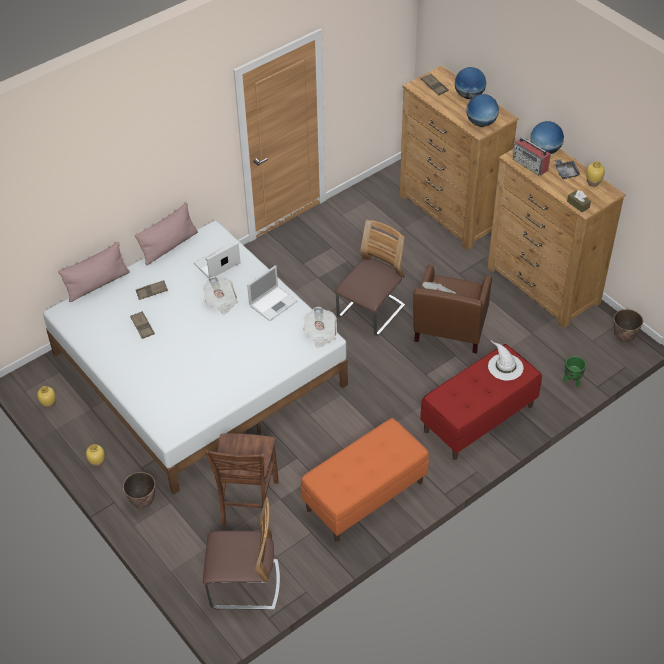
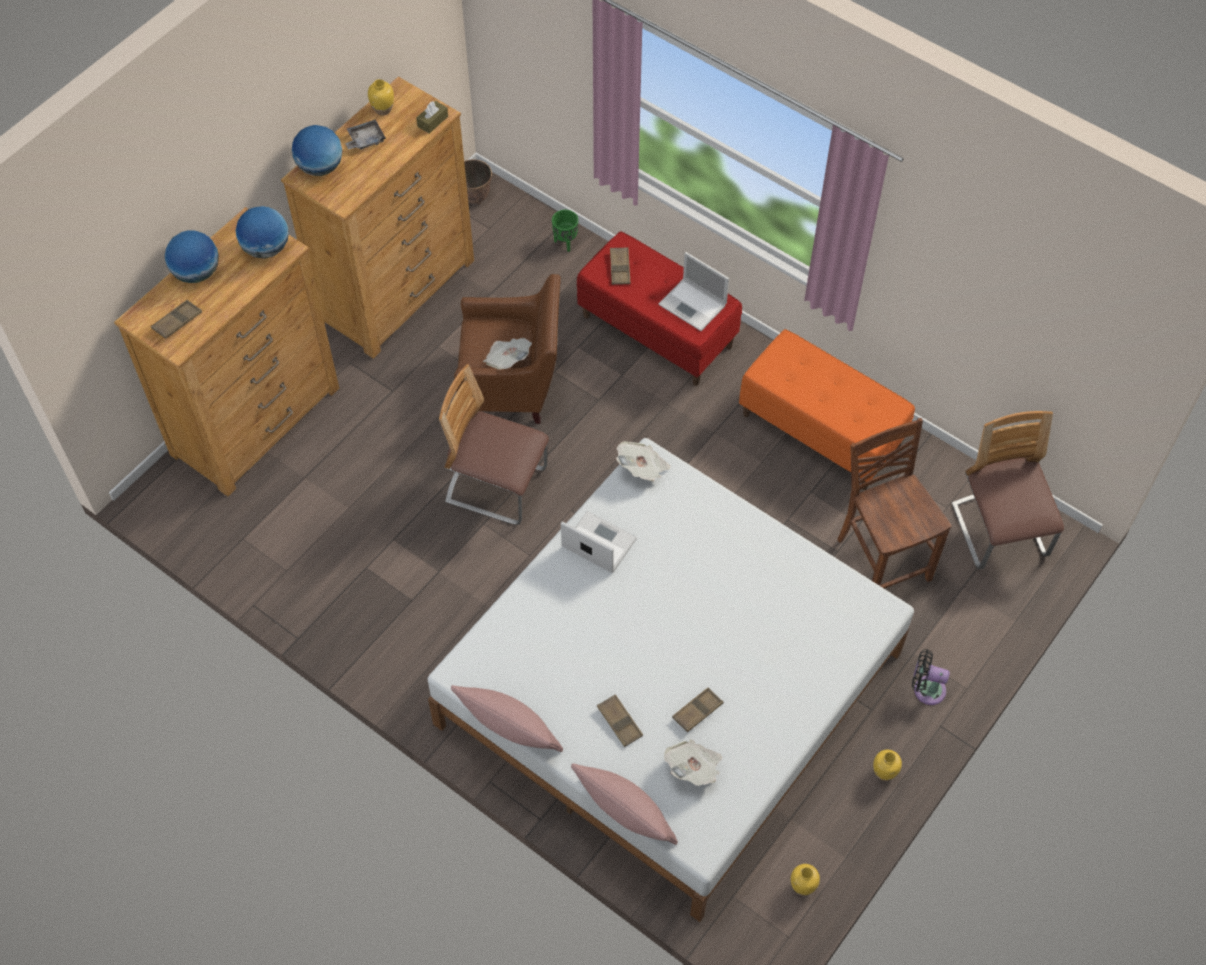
camera: 105 degrees left, 10 degrees up
(142, 502) = (926, 689): planter -> black fan
(216, 264) = (534, 644): laptop -> laptop (693, 305)
(221, 301) = (614, 615): newspaper -> newspaper (694, 768)
(248, 504) = (881, 558): brown chair -> brown chair turned 105 degrees counterclockwise
(505, 366) = (620, 268): white hat -> brown tray
(530, 165) = (356, 180): radio -> none

